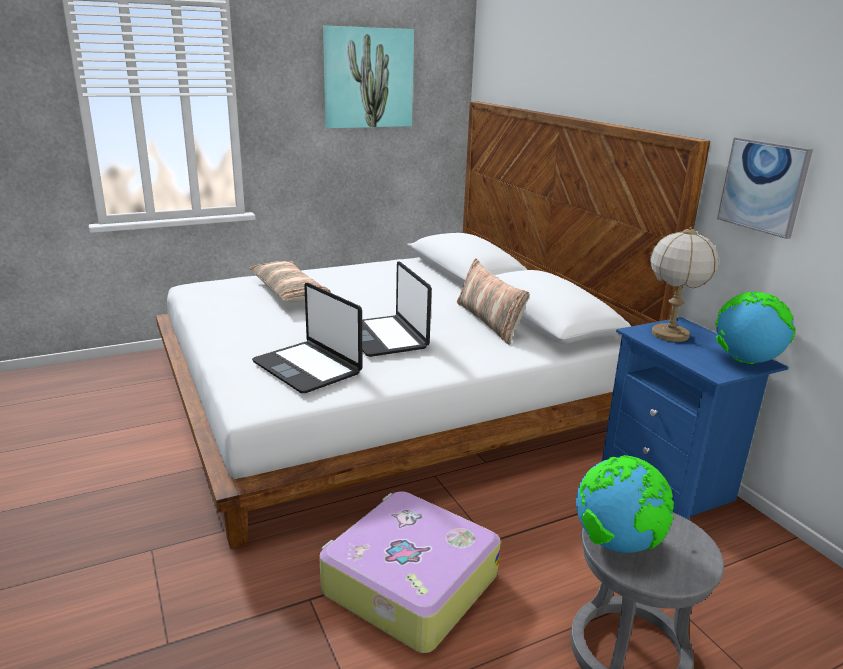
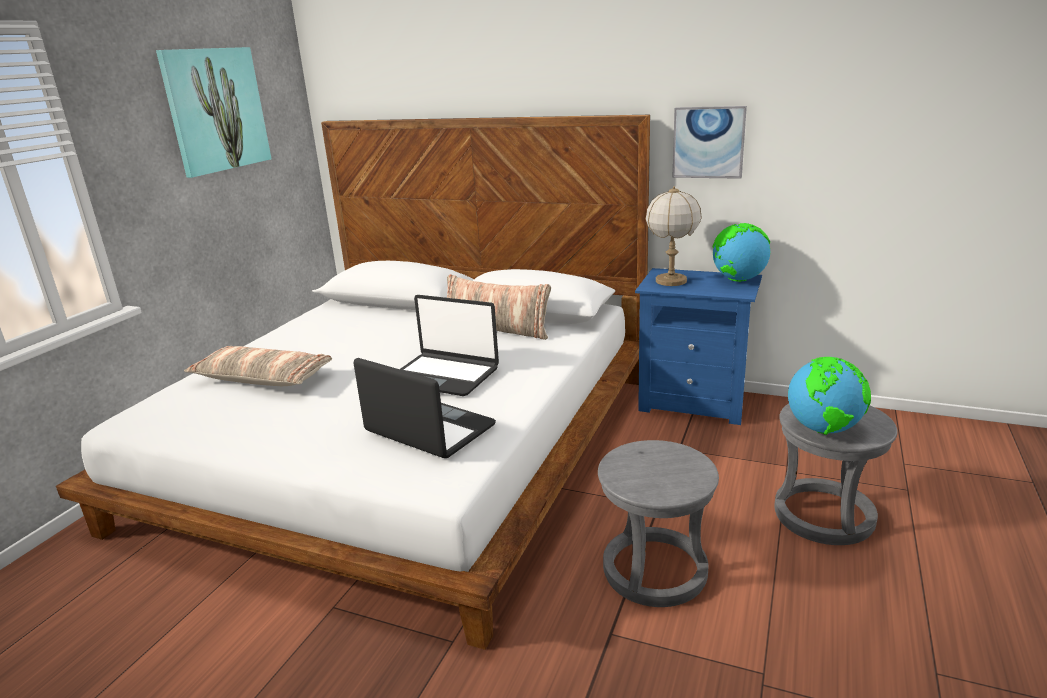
camera: 40 degrees left, 0 degrees up
(308, 367) = (429, 430): laptop -> laptop turned 150 degrees counterclockwise
(408, 583) = (655, 570): suitcase -> grey stool

